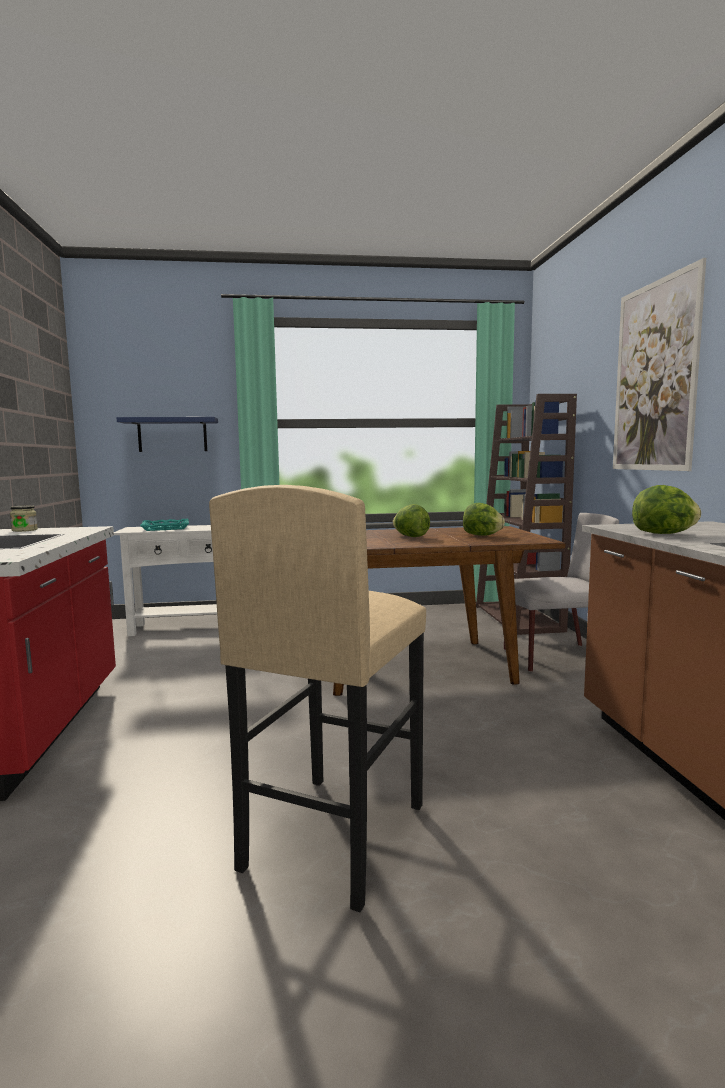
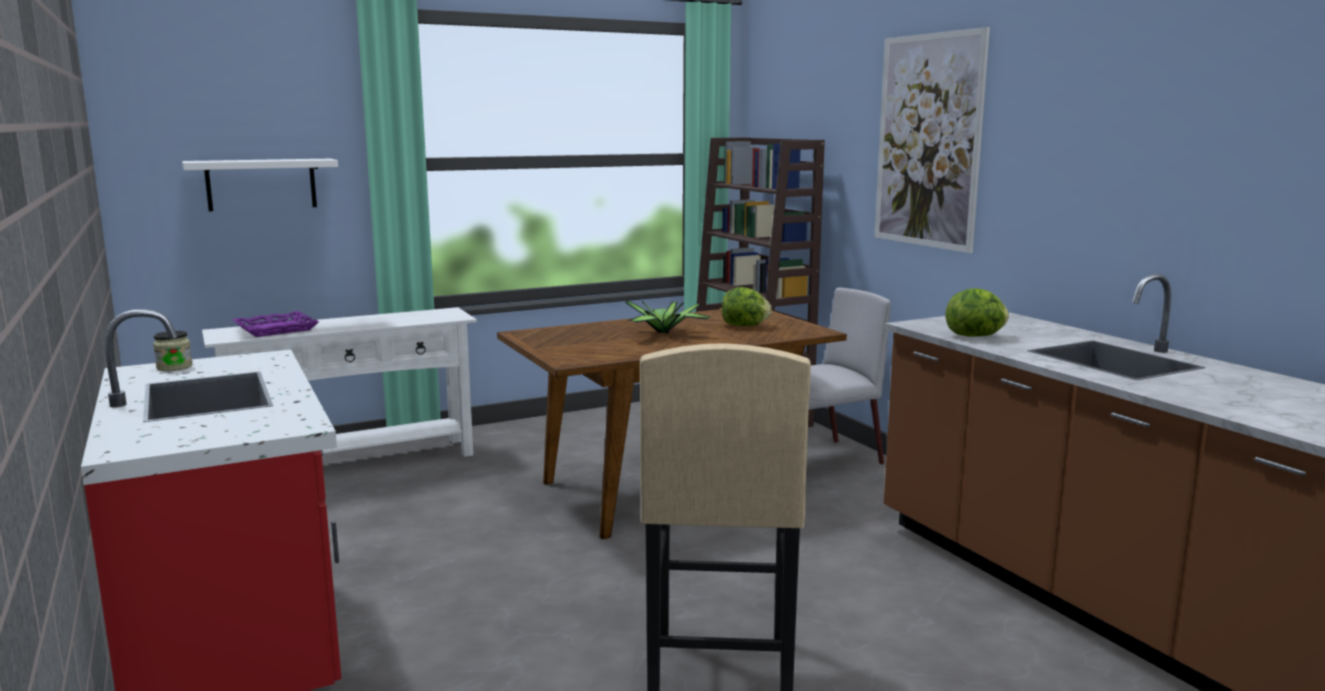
camera: 20 degrees left, 5 degrees up
(165, 528) = (276, 329): turquoise tray -> purple tray
(172, 435) = (261, 184): blue shelf -> white shelf
(411, 536) = (665, 333): lettuce -> potted plant

